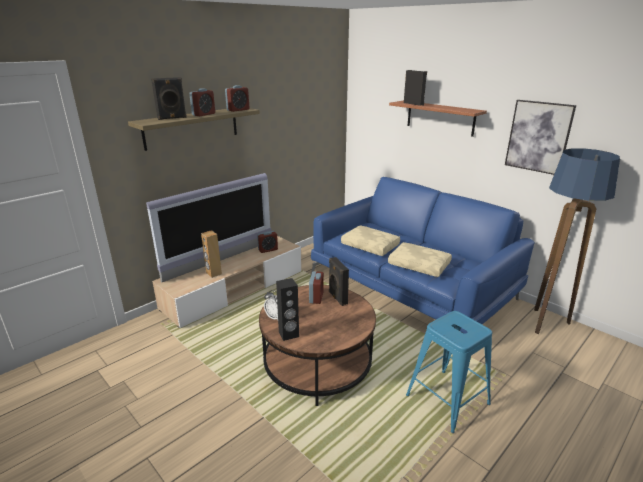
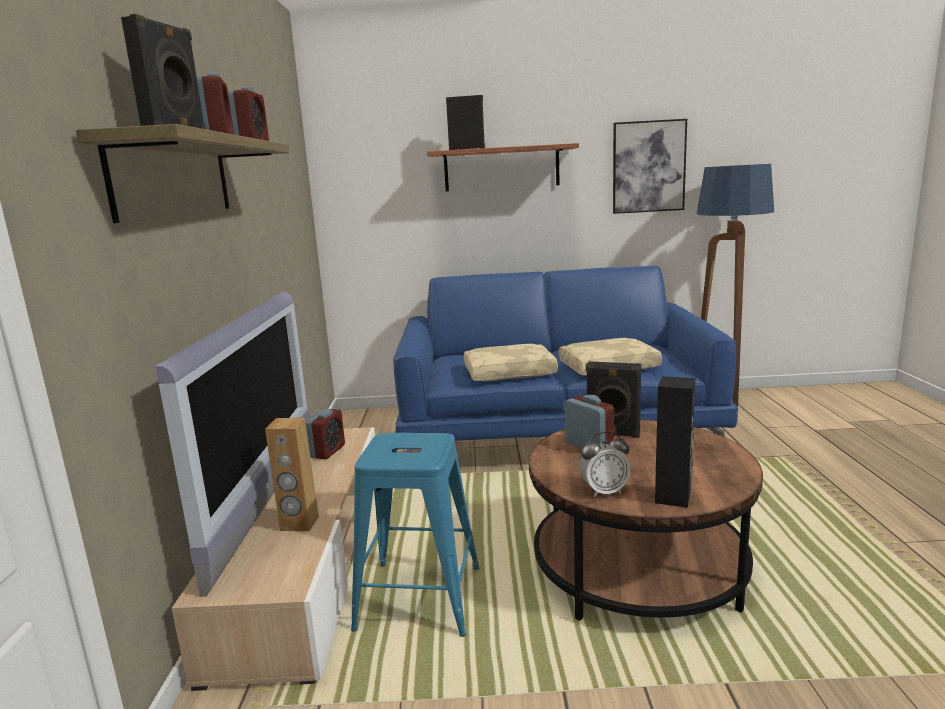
camera: 45 degrees left, 10 degrees down
(448, 399) = (811, 506): blue stool -> blue stool (420, 597)

